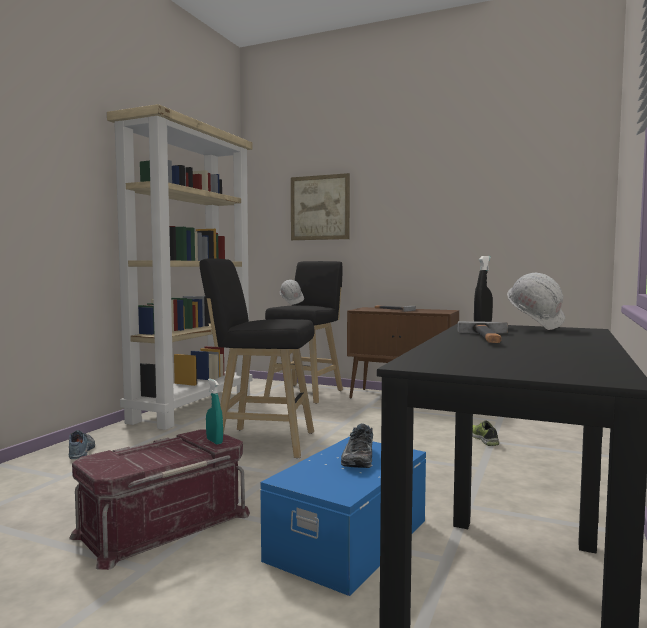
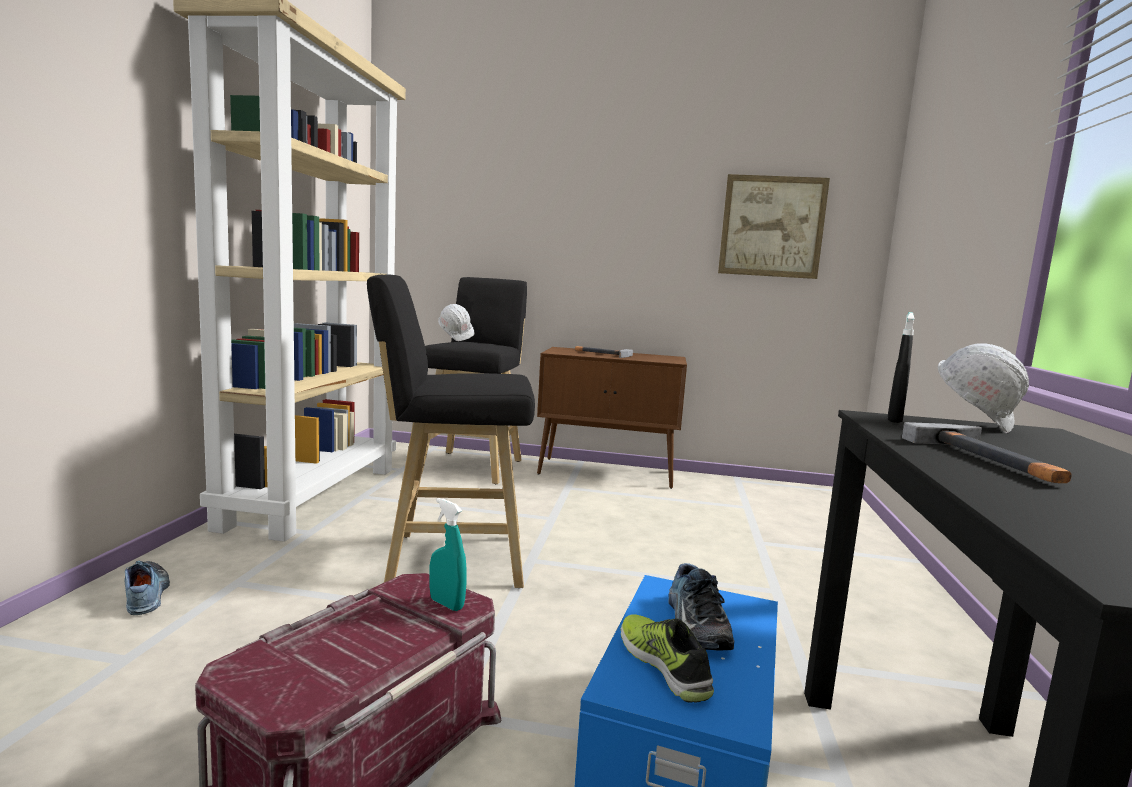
camera: 15 degrees left, 5 degrees up
(320, 207) = (494, 200): picture -> picture (772, 226)
(484, 439) = (748, 539): shoe -> shoe (665, 665)

